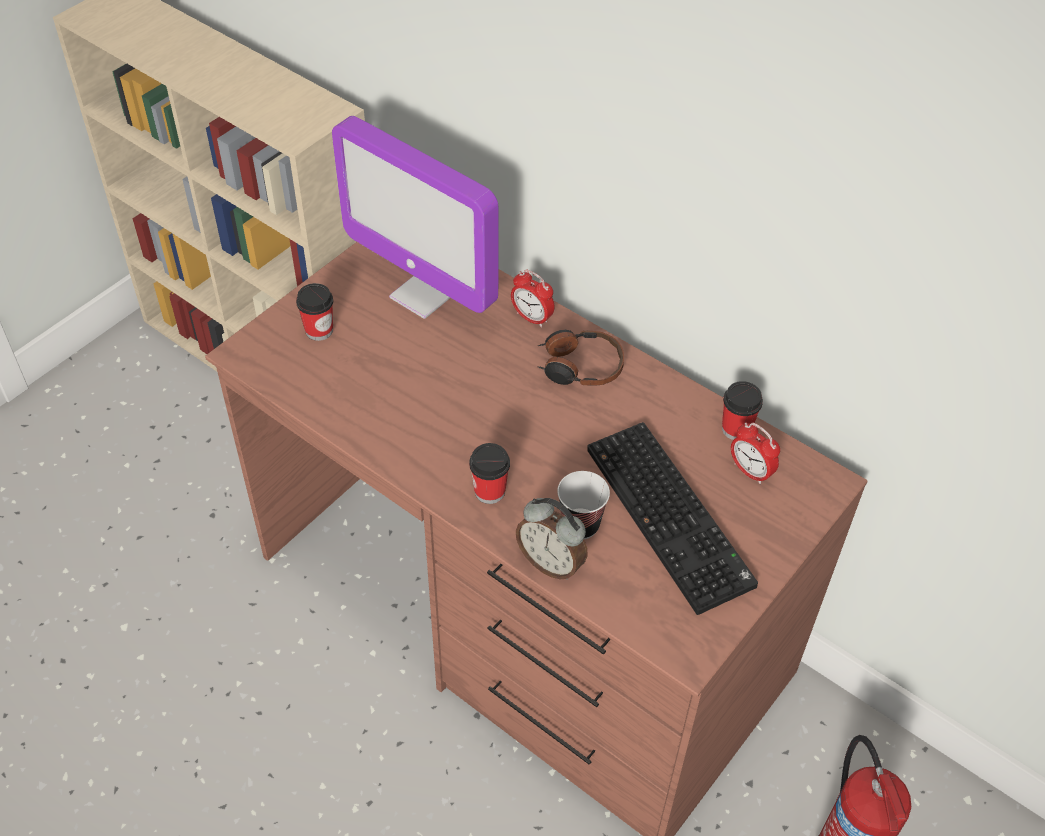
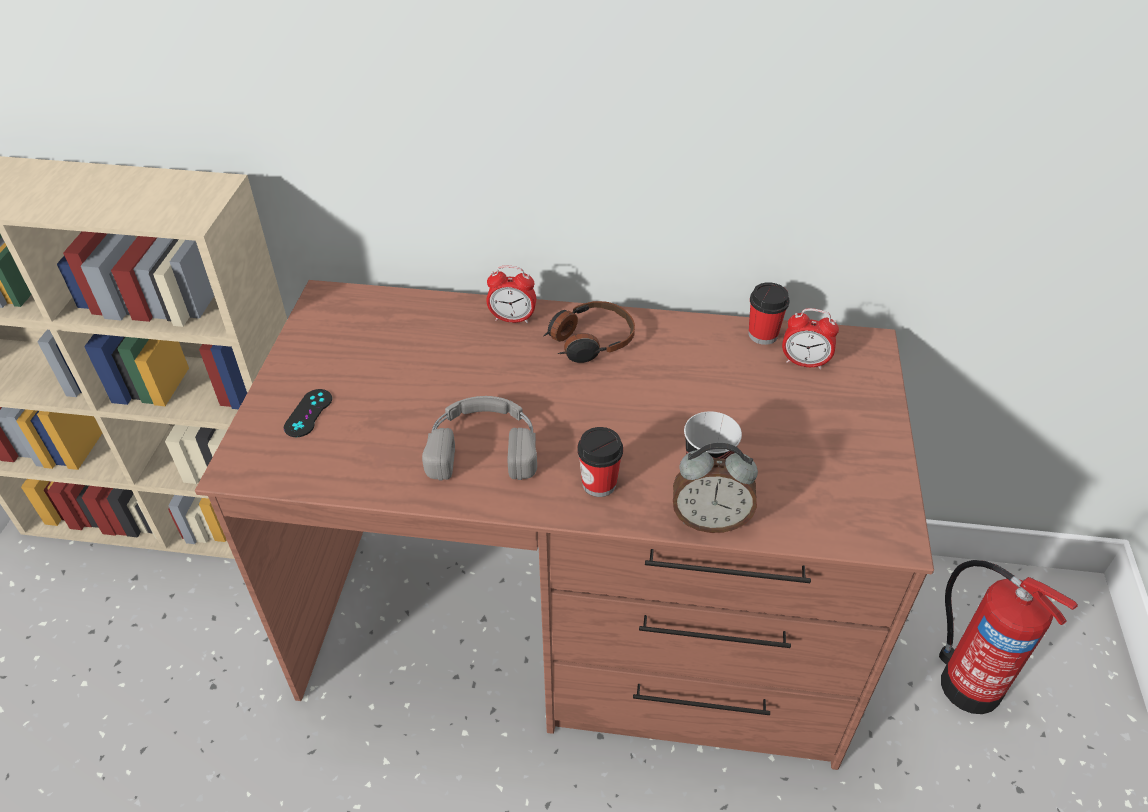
camera: 30 degrees left, 5 degrees down
(319, 330) = (308, 413): cup -> black game controller
(424, 294) = (393, 339): monitor -> none
(427, 417) = (483, 444): none -> grey headphones
(672, 517) = (777, 428): keyboard -> none

